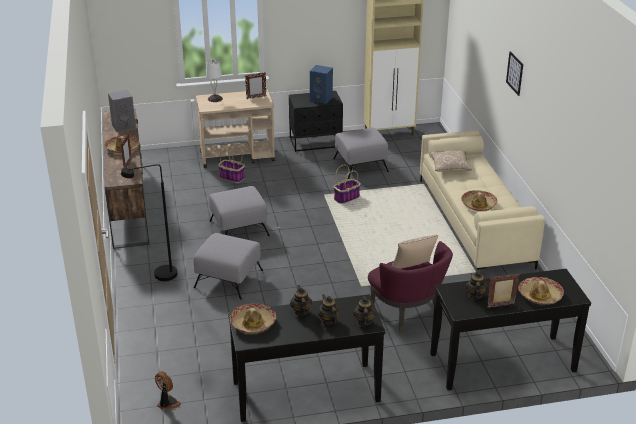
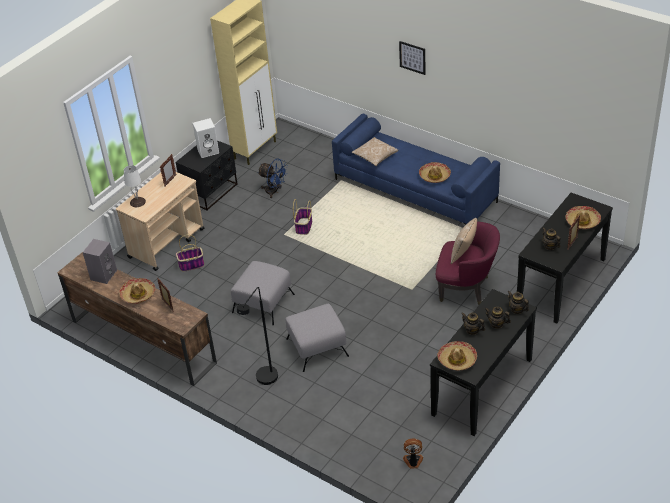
camera: 40 degrees left, 10 degrees up
(321, 98) = (208, 150): blue speaker -> white speaker
(361, 165) = (274, 191): grey ottoman -> blue fan
(474, 222) = (415, 190): beige sofa -> blue sofa

